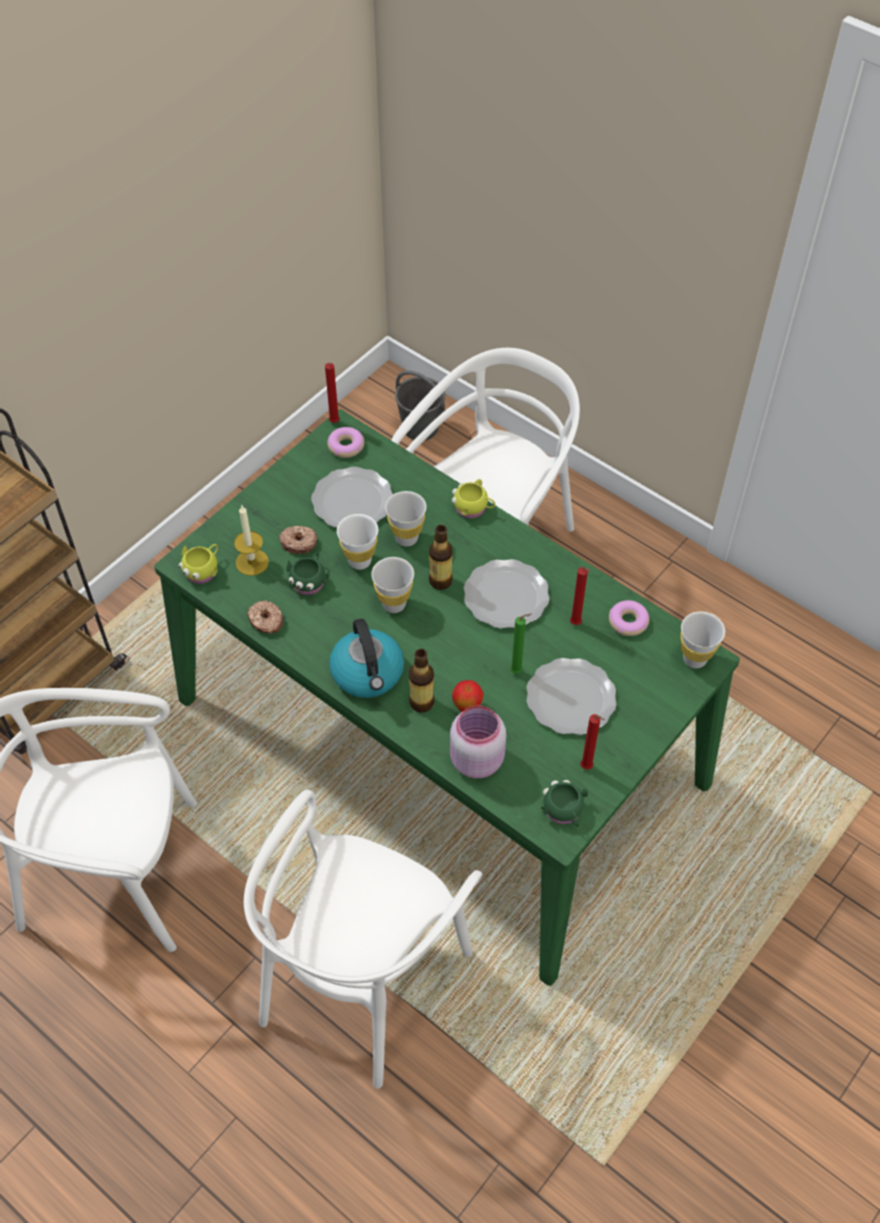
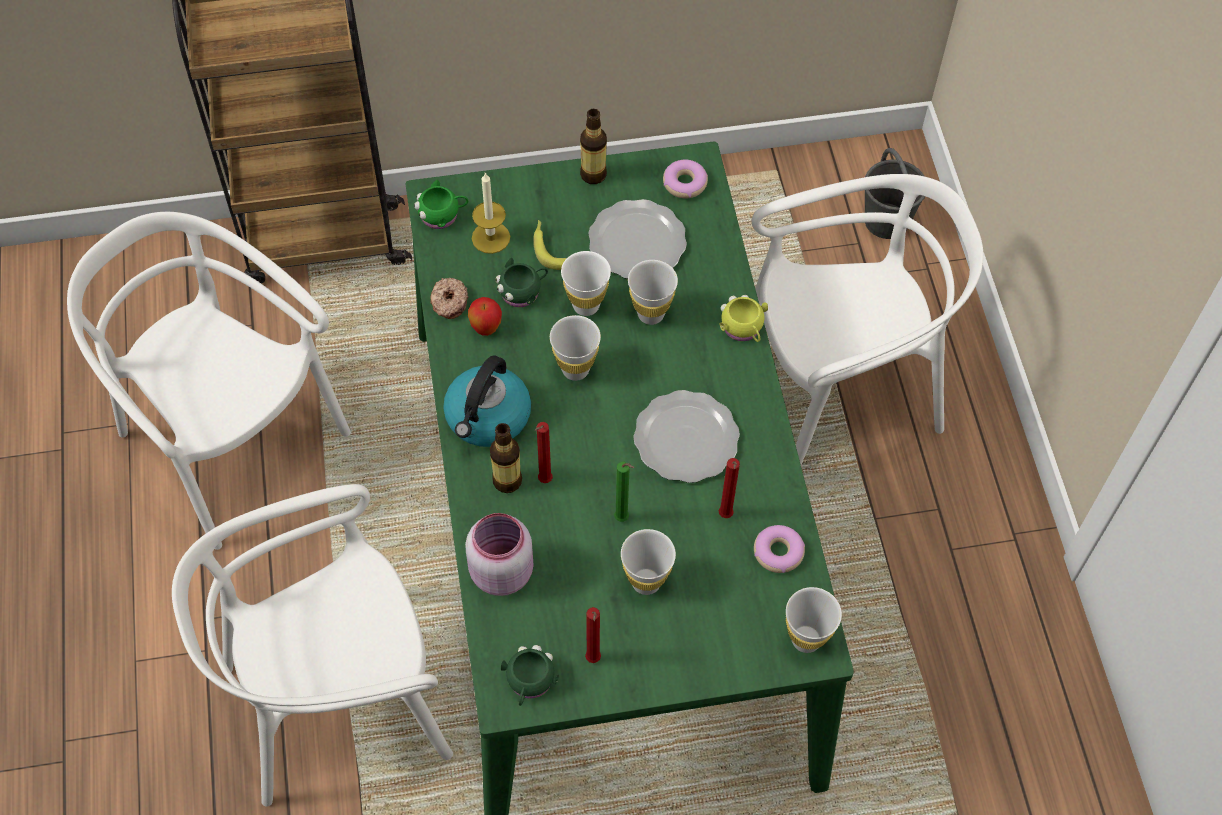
camera: 40 degrees right, 5 degrees up
(203, 570) = (442, 215): yellow mug -> green mug
(298, 542) = (549, 248): donut -> banana
(334, 423) = (696, 153): red candle -> red candle (543, 481)
(440, 581) = (640, 379): bottle -> bottle (593, 175)
(467, 707) = (542, 517): apple -> apple (486, 328)
(570, 697) = (646, 582): plate -> white cup

